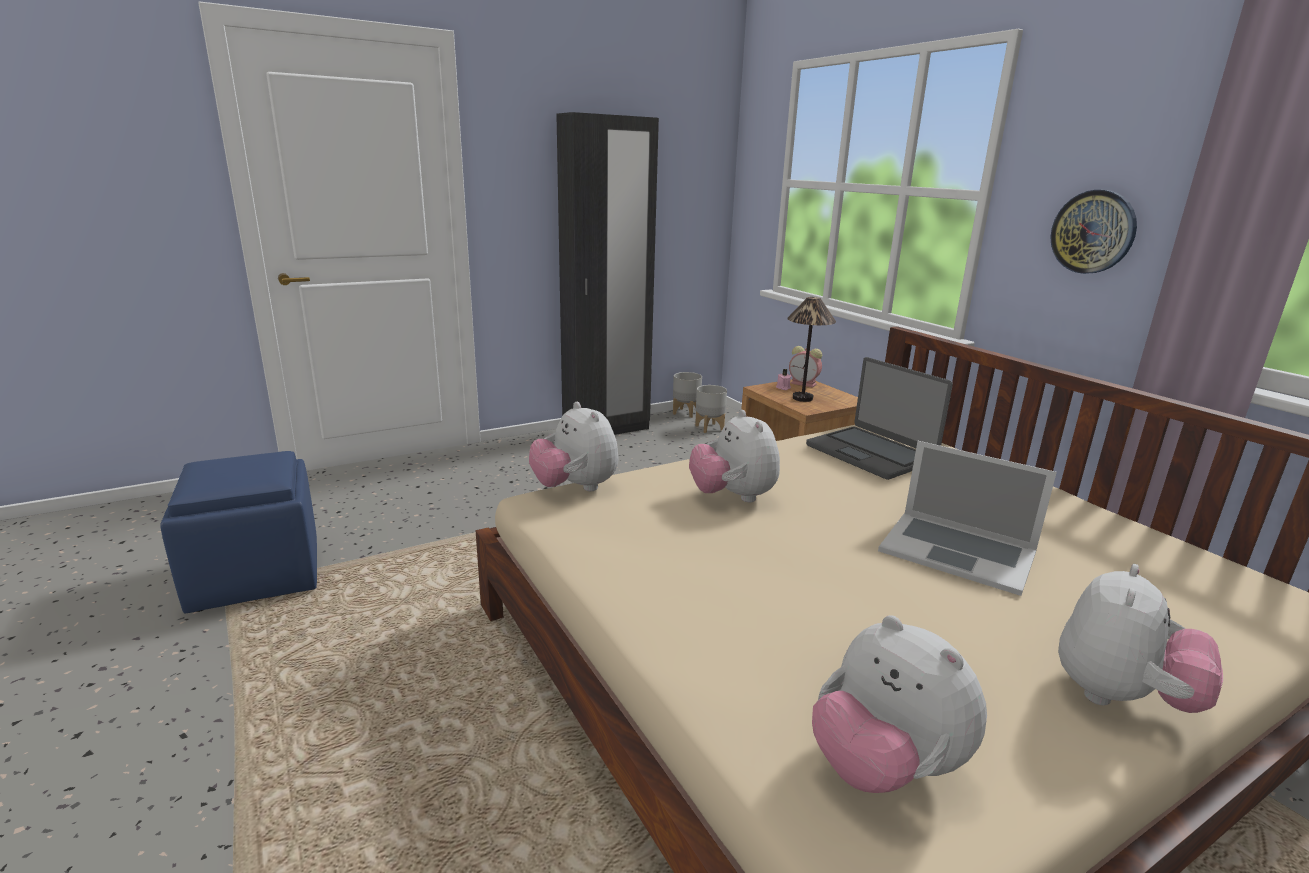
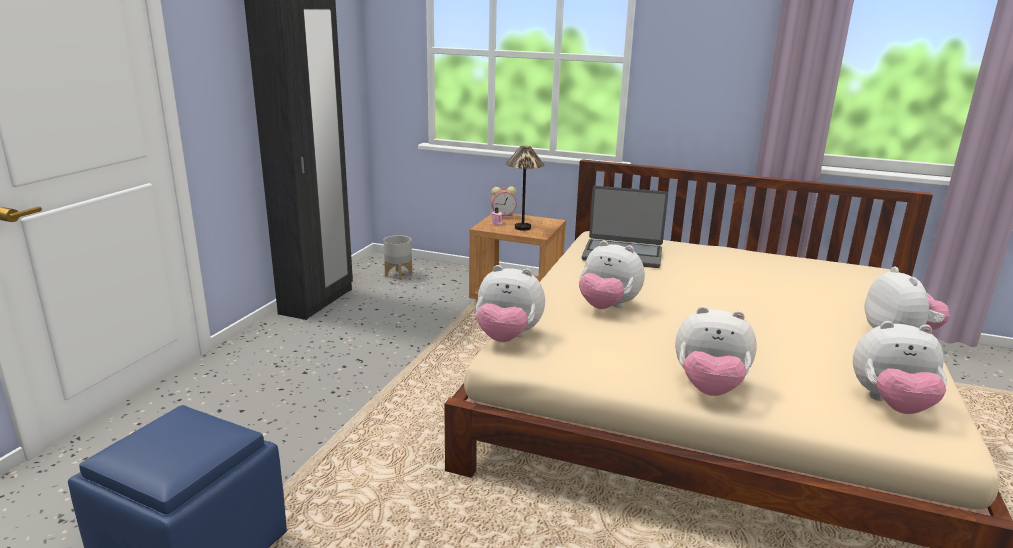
camera: 40 degrees left, 0 degrees up
(668, 618) = (709, 388): none -> plush toy
(685, 413) = (360, 267): grey planter -> none
(957, 551) = (752, 296): laptop -> none
(1093, 232) = (709, 82): wall clock -> none

